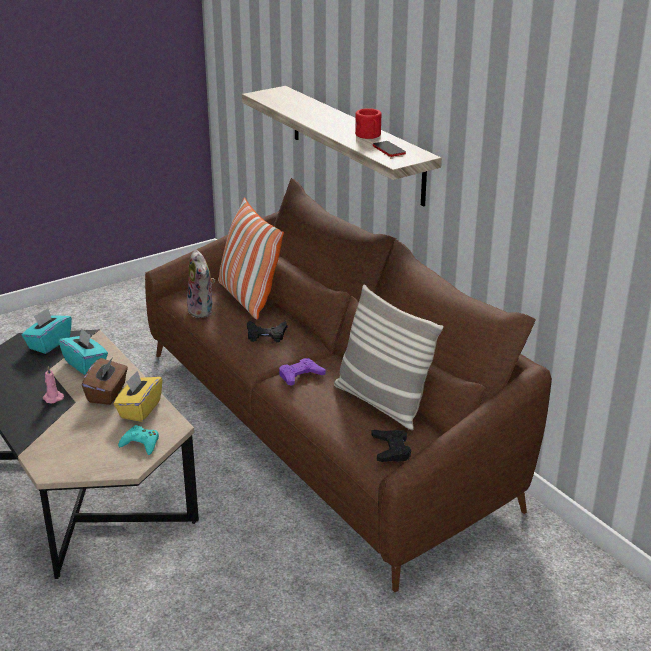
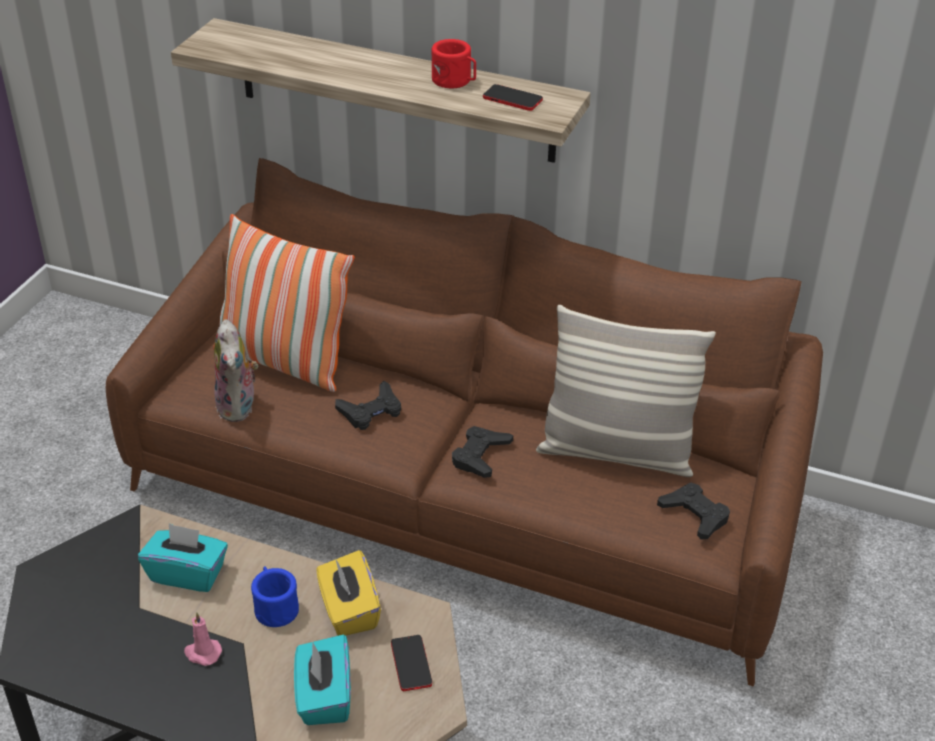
camera: 35 degrees left, 10 degrees up
(49, 343) = (89, 563): turquoise tissue box -> turquoise tissue box (324, 697)
(107, 393) = (275, 607): brown tissue box -> blue mug
(141, 443) = (411, 664): turquoise game controller -> phone
(203, 311) = (239, 407): plush toy -> plush toy turned 45 degrees clockwise
(300, 375) = (480, 456): purple game controller -> black game controller

